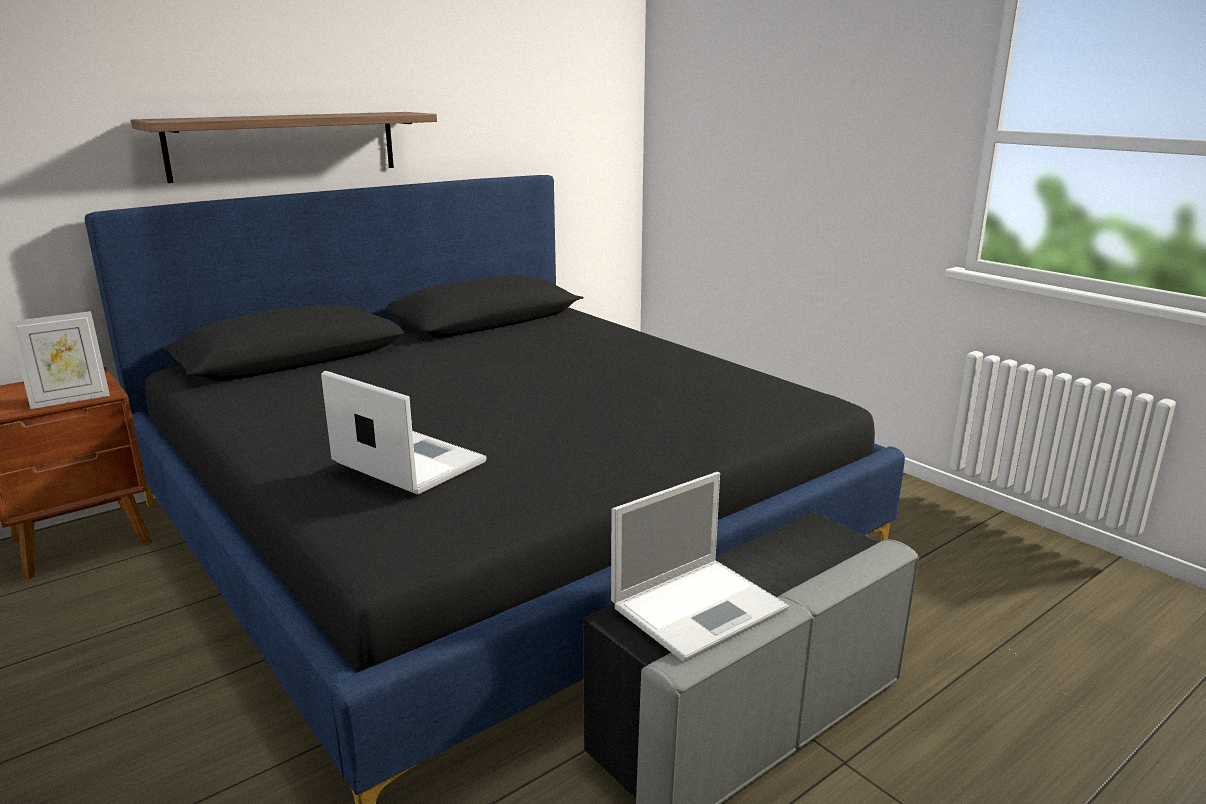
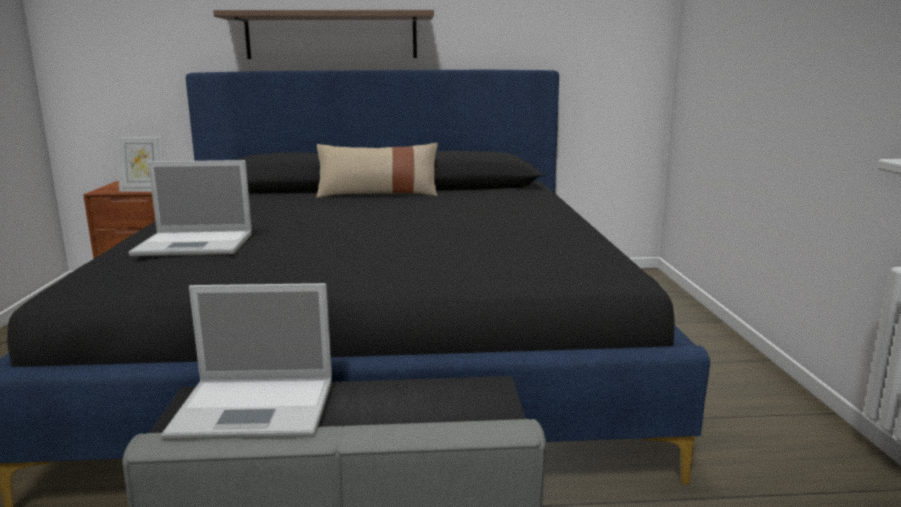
camera: 35 degrees right, 5 degrees down
(406, 462) = (197, 244): laptop -> laptop turned 105 degrees clockwise
(425, 349) = (378, 194): none -> beige pillow

